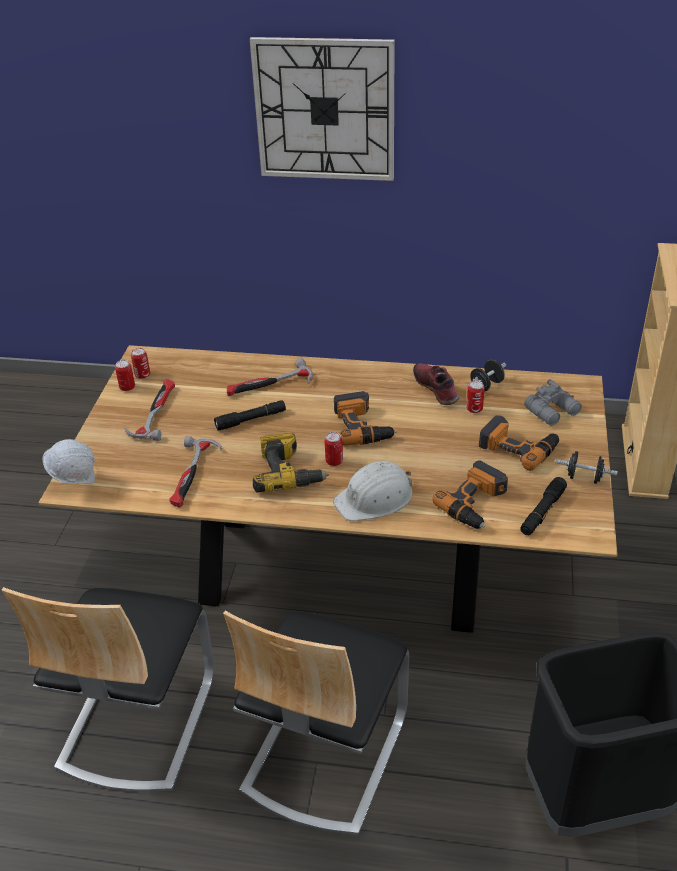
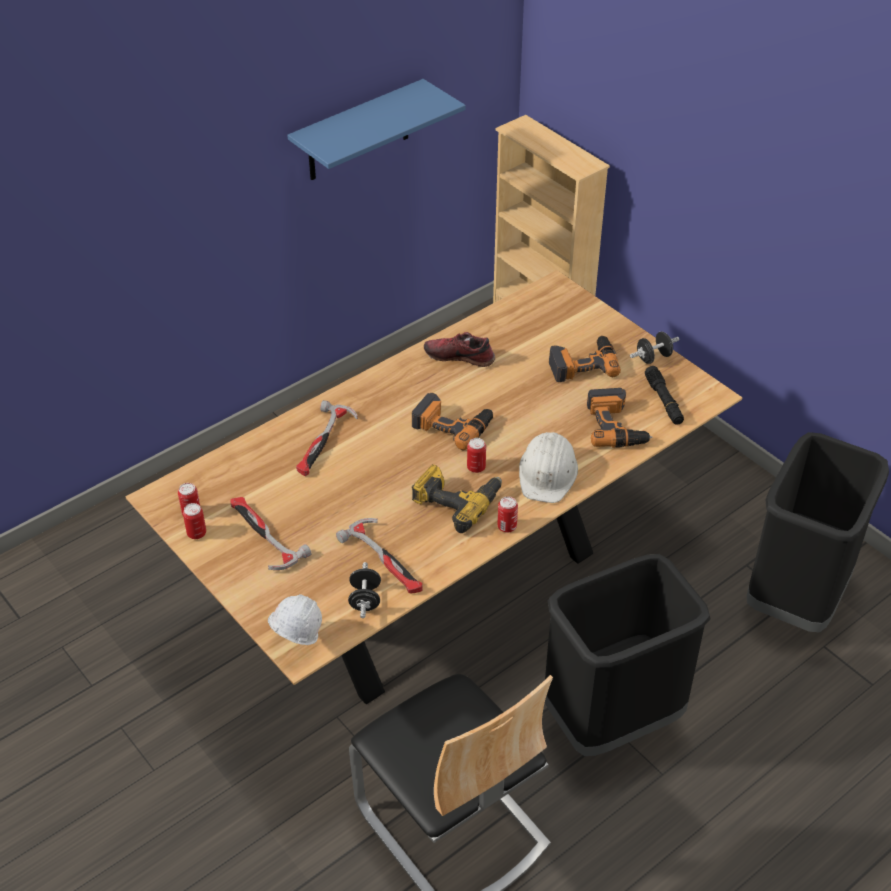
camera: 50 degrees left, 5 degrees up
(251, 420) = (358, 482): black flashlight -> none
(324, 110) = (171, 130): wall clock -> none
(324, 752) = (611, 720): chair -> black trash can
(474, 409) = (511, 355): can -> can (507, 526)
(486, 385) = (491, 329): black dumbbell -> black dumbbell (365, 599)
(510, 187) = (358, 132): none -> blue shelf
(553, 411) = (566, 320): grey binoculars -> none

